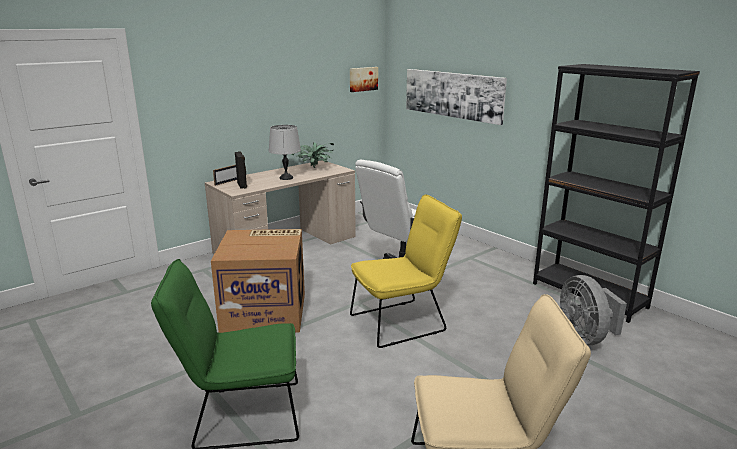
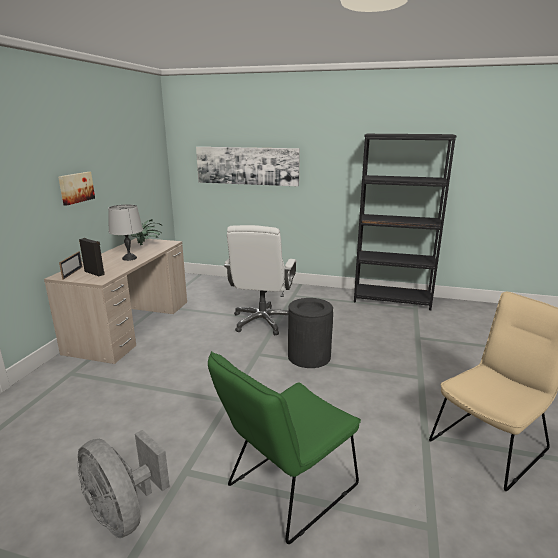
camera: 35 degrees left, 0 degrees up
(266, 312) = (189, 390): cardboard box -> none
(363, 79) = (154, 158): picture -> picture (76, 187)
(403, 322) = (309, 356): yellow chair -> black trash can
(585, 337) = (423, 327): grey fan -> grey fan (124, 512)

